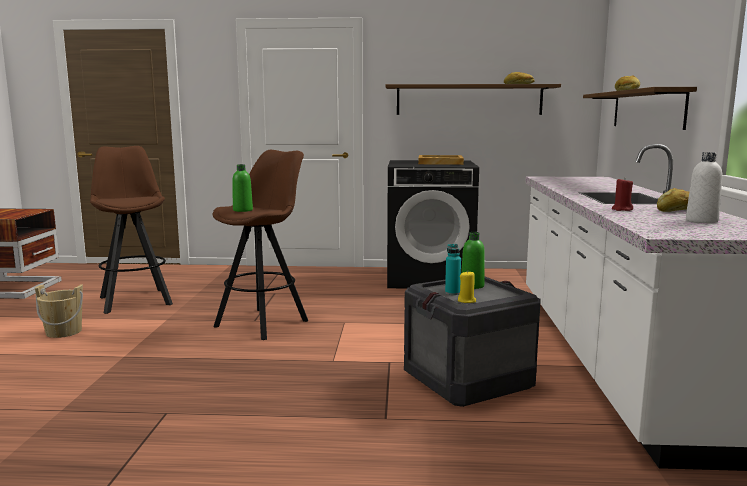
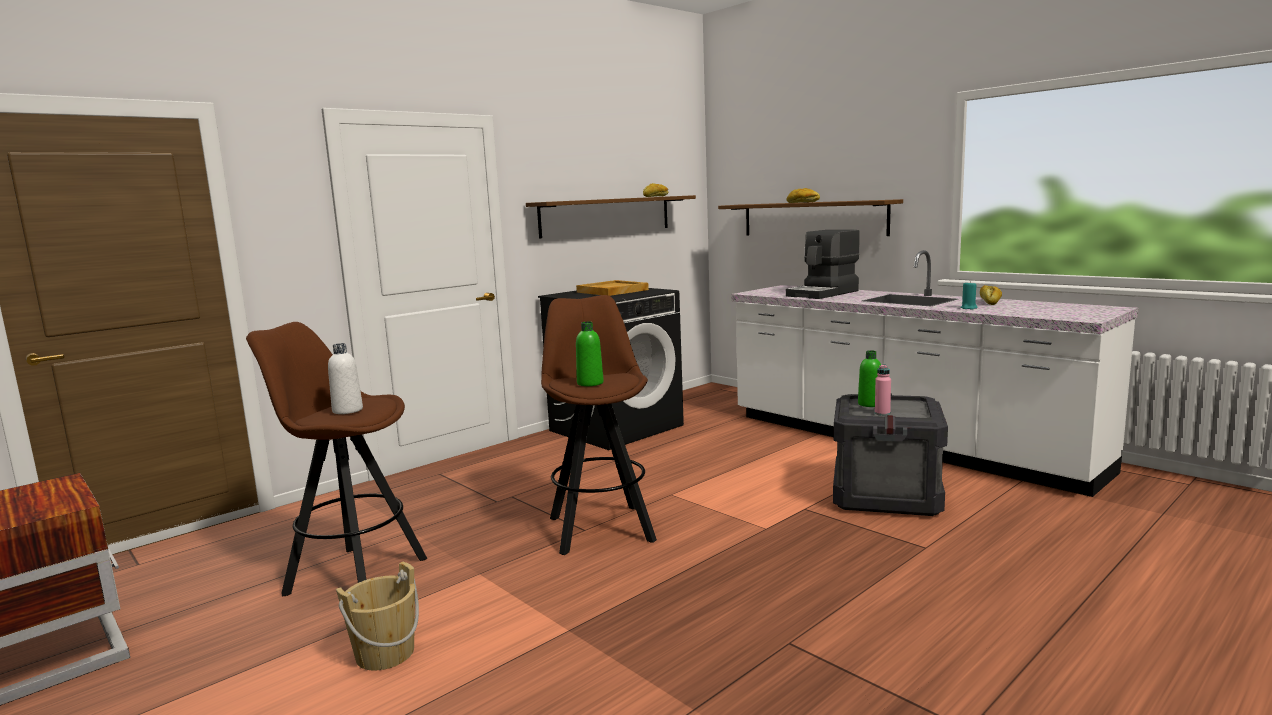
camera: 45 degrees left, 0 degrees up
(452, 293) = (882, 413): turquoise bottle -> pink bottle
(467, 300) = (912, 415): yellow candle -> none
(589, 185) = (824, 293): none -> coffee machine
(622, 209) = (969, 308): red candle -> turquoise candle
(701, 221) = (1042, 307): white bottle -> white bottle (347, 410)

